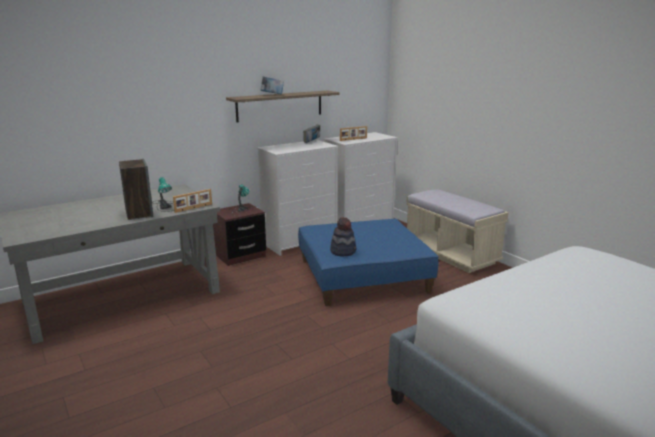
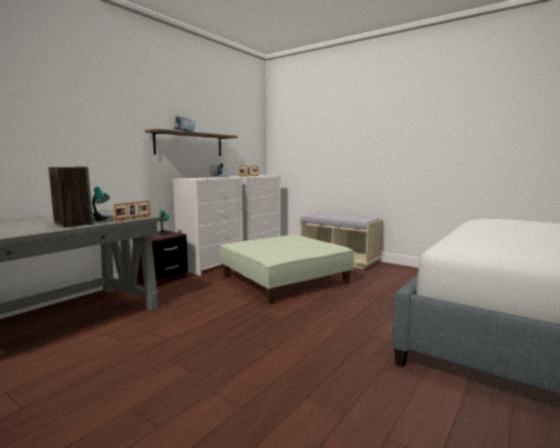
camera: 20 degrees left, 10 degrees down
(343, 251) = (276, 254): hat -> none
(363, 275) = (284, 280): blue ottoman -> green ottoman

